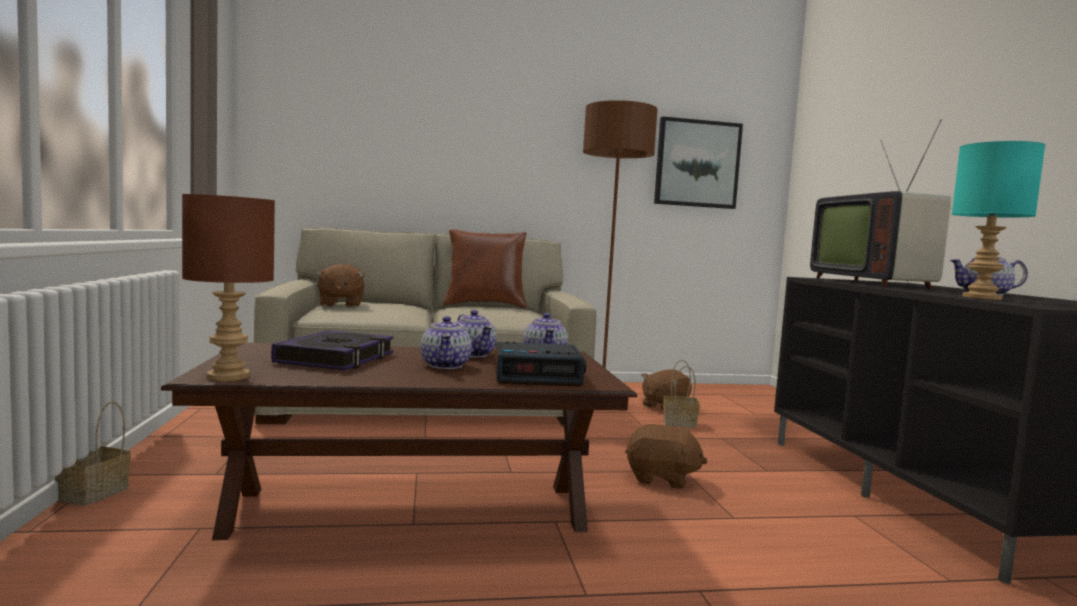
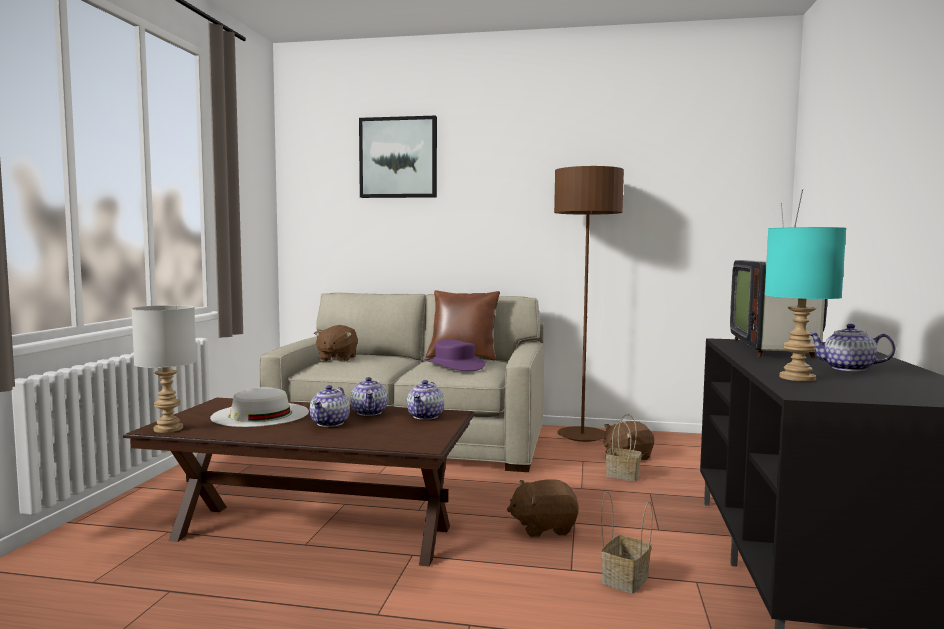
camera: 20 degrees right, 0 degrees up
(94, 492) = (126, 500): basket -> basket (625, 578)
(230, 376) = (169, 429): brown table lamp -> grey table lamp
(336, 358) = (260, 414): book -> white hat
(492, 312) = (454, 366): none -> purple hat
(537, 376) = (385, 436): alarm clock -> none
(661, 478) = (543, 528): brown plush toy -> brown plush toy turned 135 degrees clockwise
(697, 164) = (681, 213): picture -> picture (398, 158)

